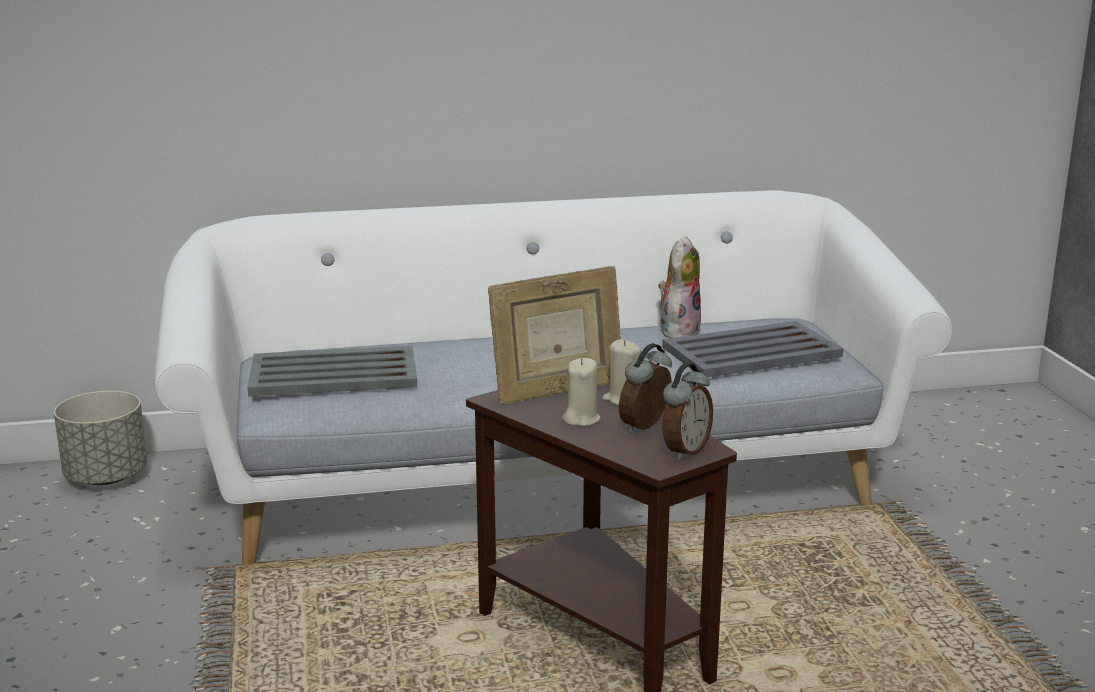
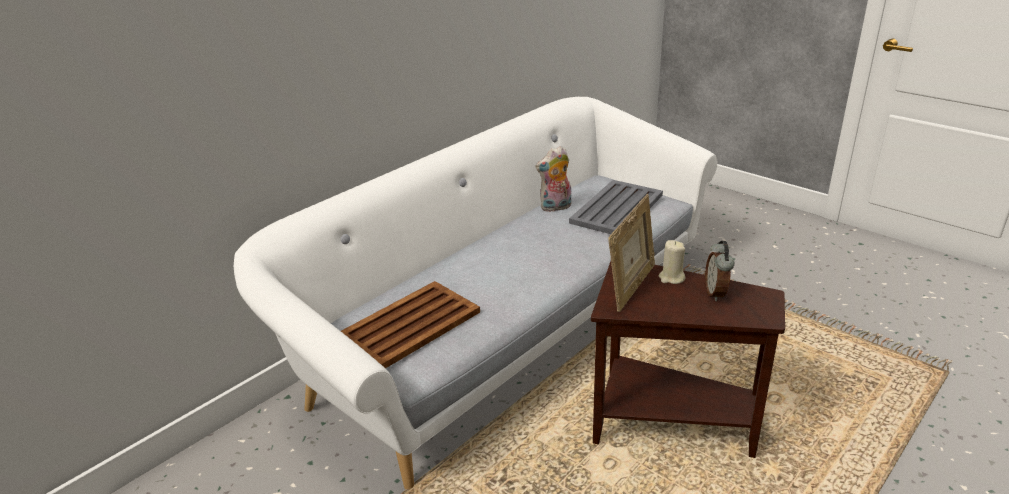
camera: 35 degrees left, 10 degrees up
(107, 477) = (205, 470): grey planter -> none
(332, 374) = (409, 325): grey tray -> brown tray
(581, 419) = (677, 303): beige candle -> none
(678, 331) = (555, 207): plush toy -> plush toy turned 105 degrees counterclockwise
(684, 450) = (761, 301): alarm clock -> none

